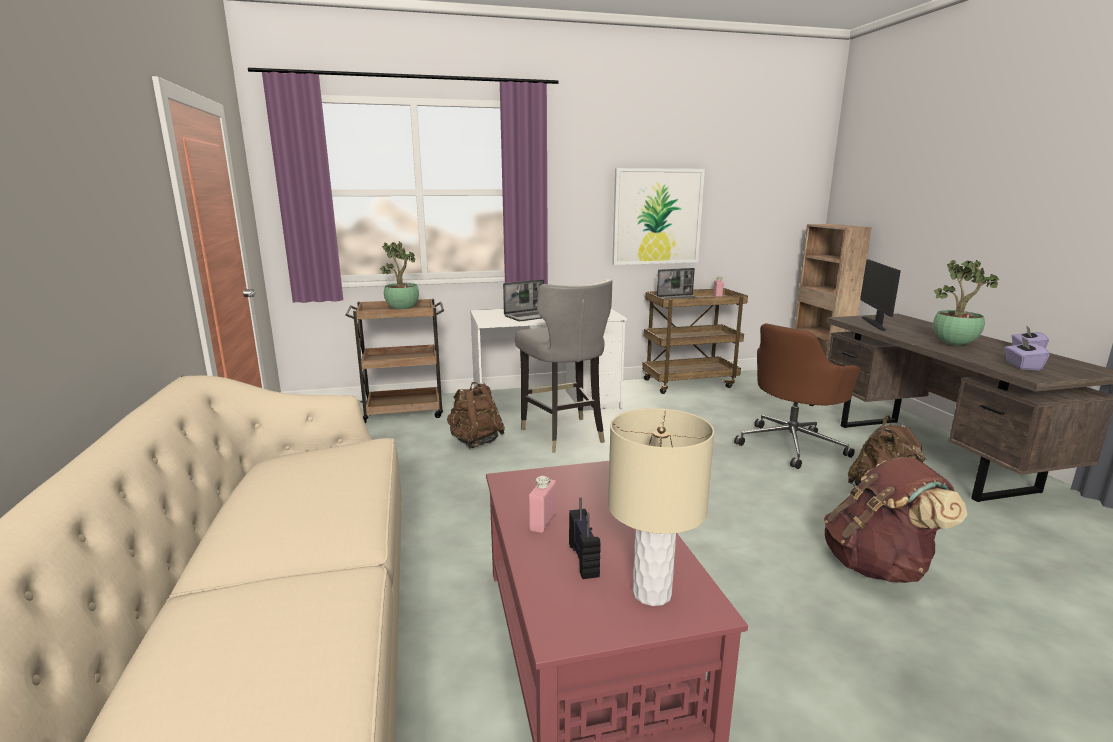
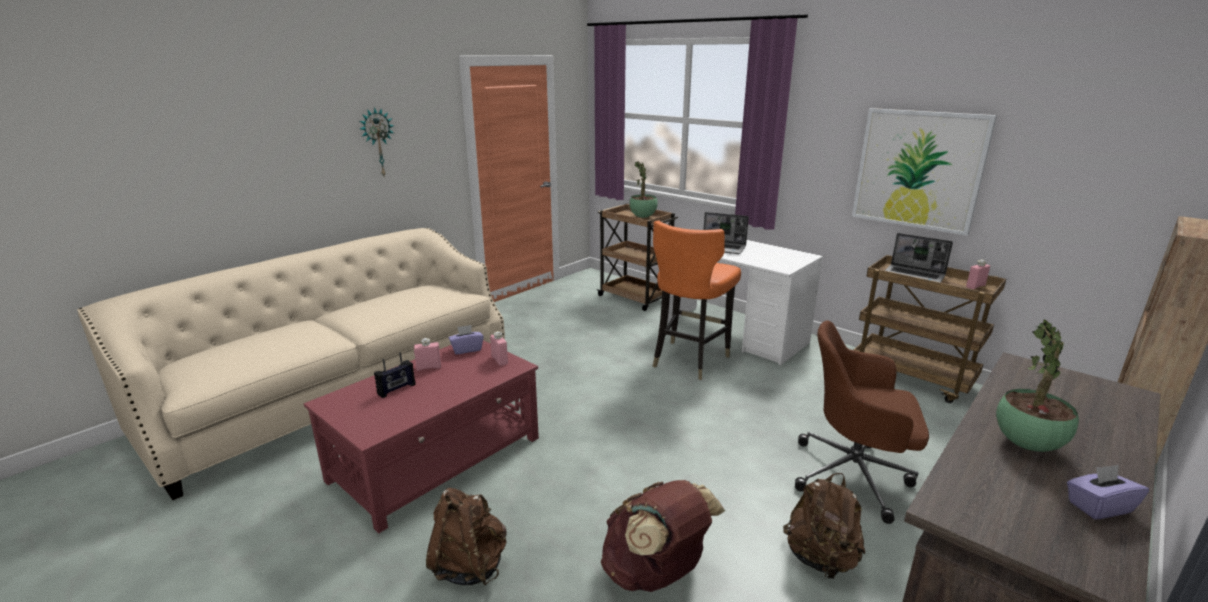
camera: 55 degrees right, 5 degrees up
(101, 218) = (377, 142): none -> wall clock
(475, 441) = (628, 336): brown backpack -> brown backpack (470, 565)
(563, 434) = (689, 360): grey chair -> orange chair
(580, 474) = (499, 360): none -> pink bottle
(652, 593) = (376, 416): beige table lamp -> none
(875, 324) = (1035, 383): monitor -> none
(1022, 366) = (990, 500): purple tissue box -> purple tissue box (466, 349)

